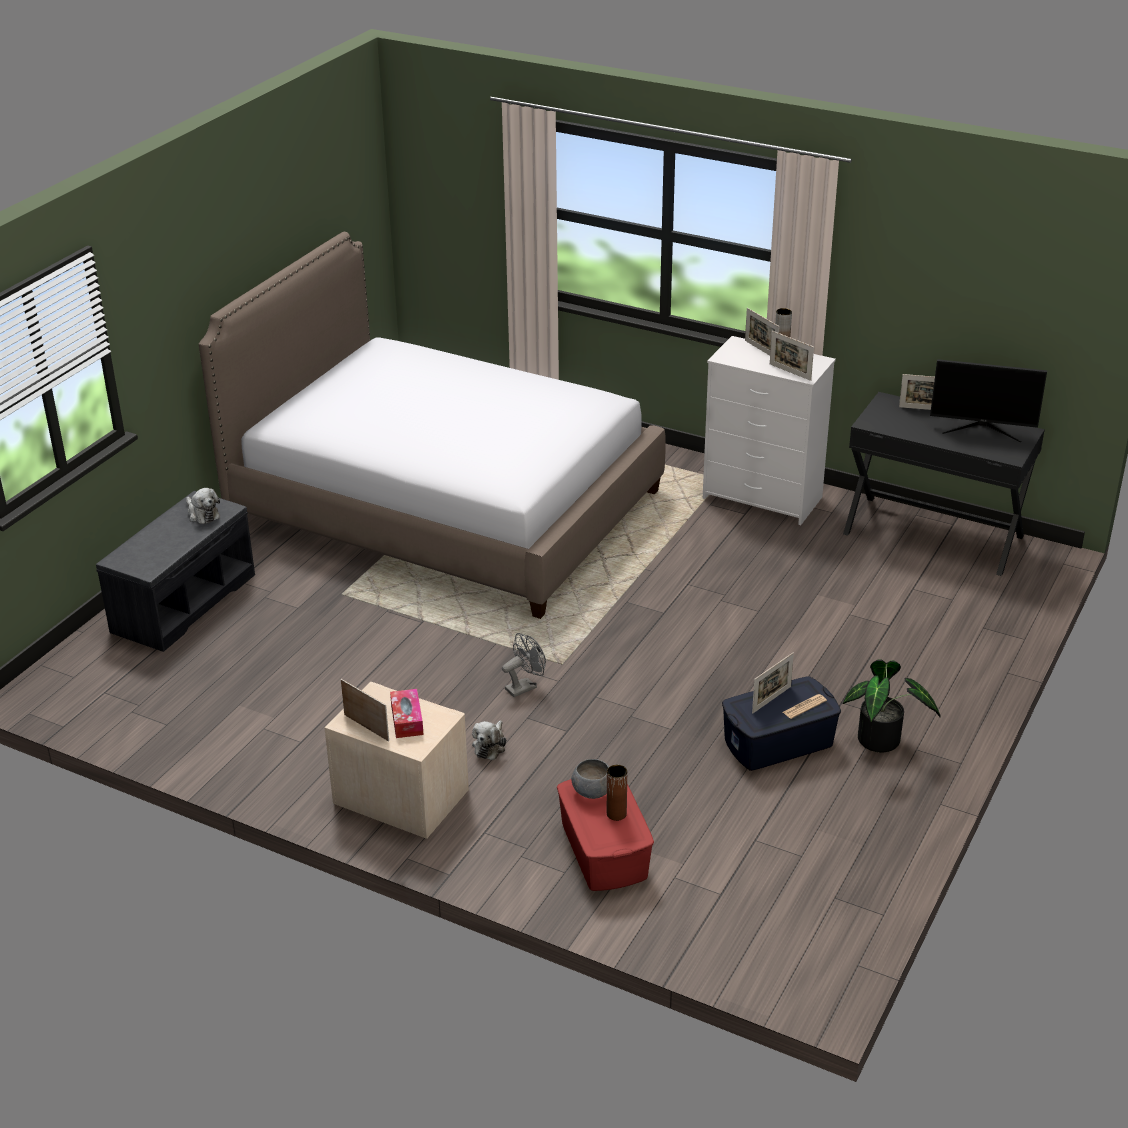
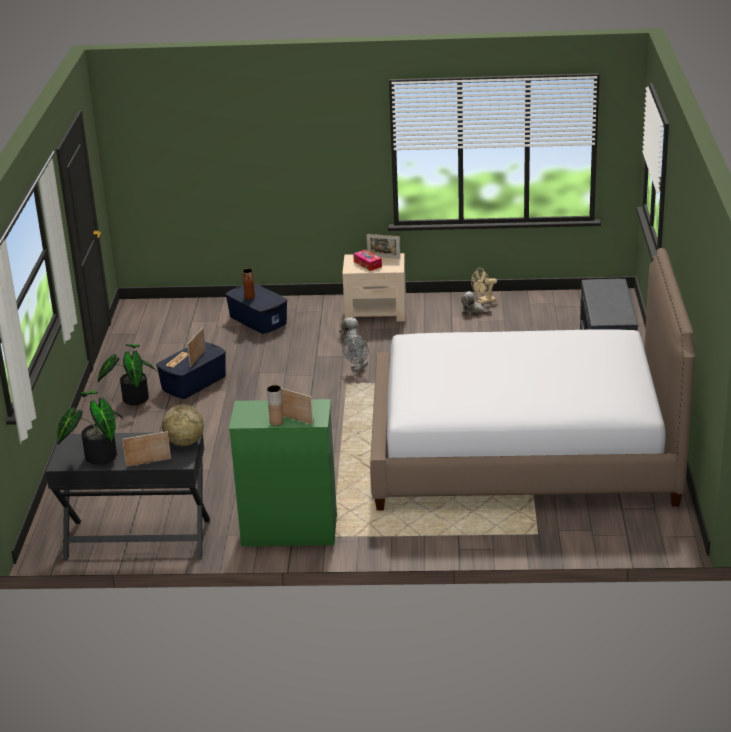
camera: 155 degrees right, 5 degrees down
(202, 514) = (609, 314): plush toy -> plush toy (474, 312)
(222, 755) = (483, 301): none -> beige fan
(592, 791) = (268, 301): grey bowl -> none
(603, 851) = (258, 320): red storage box -> blue storage box
(763, 498) = (288, 530): white dresser -> green dresser
(790, 372) = (258, 405): picture frame -> none
(876, 419) = (184, 443): none -> globe
(982, 429) = (97, 456): monitor -> potted plant

